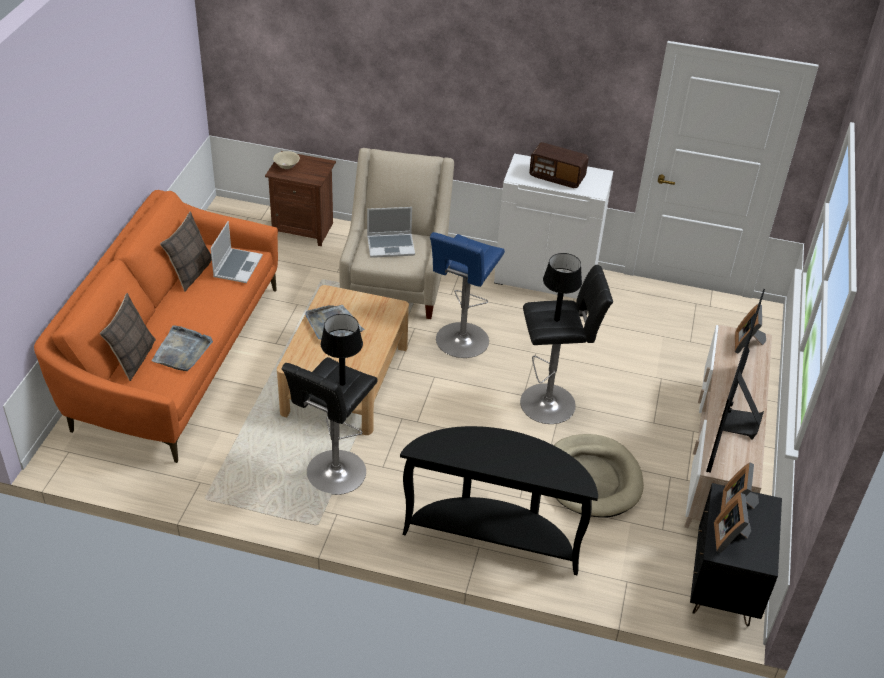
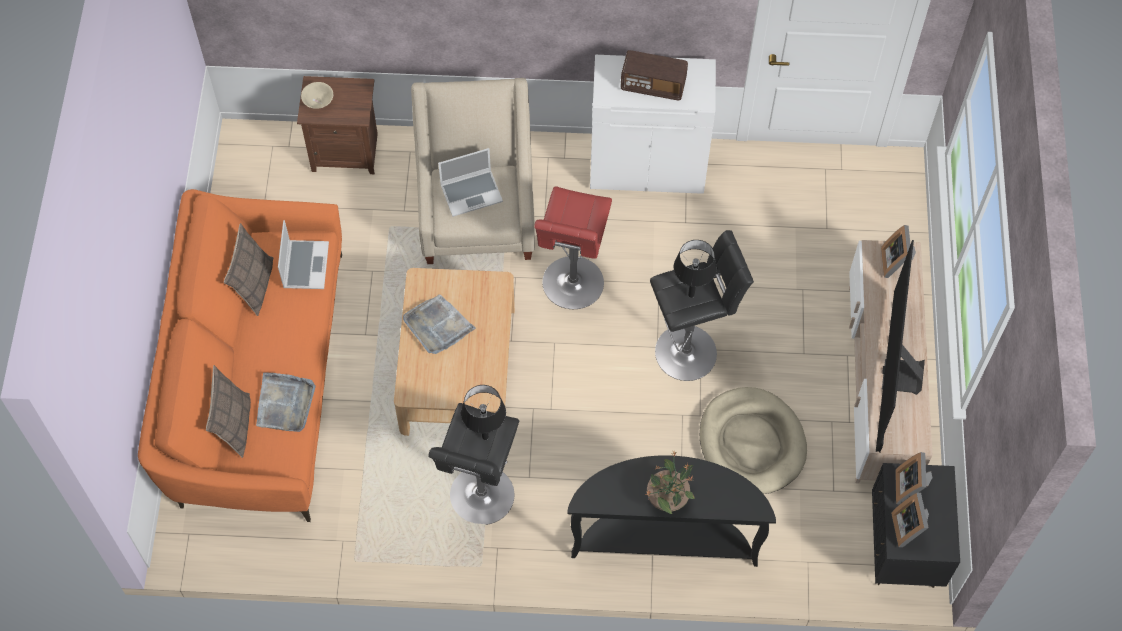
camera: 10 degrees left, 20 degrees up
(460, 342) = (572, 287): blue stool -> red stool
(497, 461) = (668, 498): none -> potted plant

